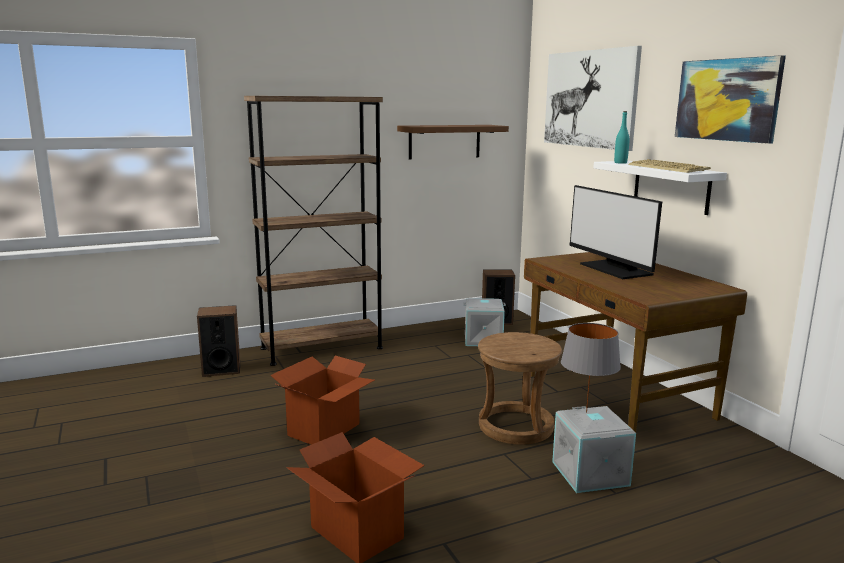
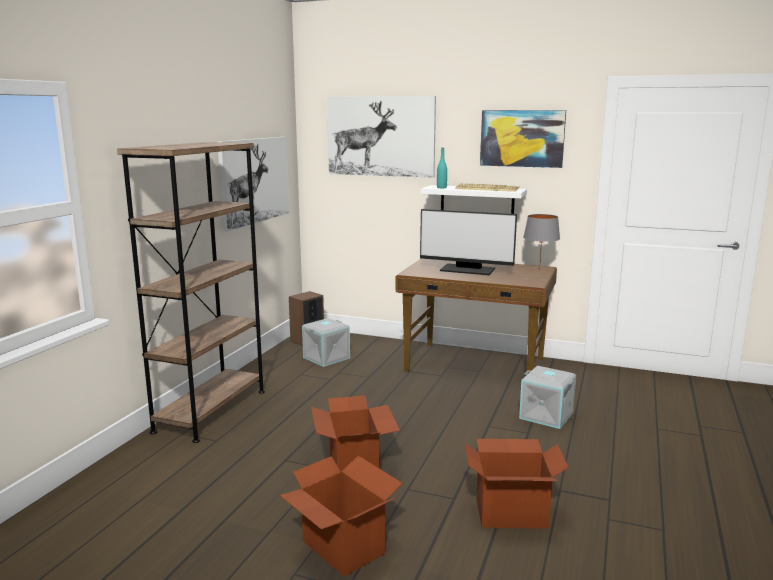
camera: 45 degrees left, 0 degrees up
(200, 478) = (342, 548): none -> cardboard box
(221, 369) = (153, 466): speaker -> none
(444, 141) = (254, 180): brown shelf -> picture
(515, 426) = (461, 407): brown stool -> none
(585, 412) = (542, 372): grey table lamp -> grey table lamp (539, 270)

